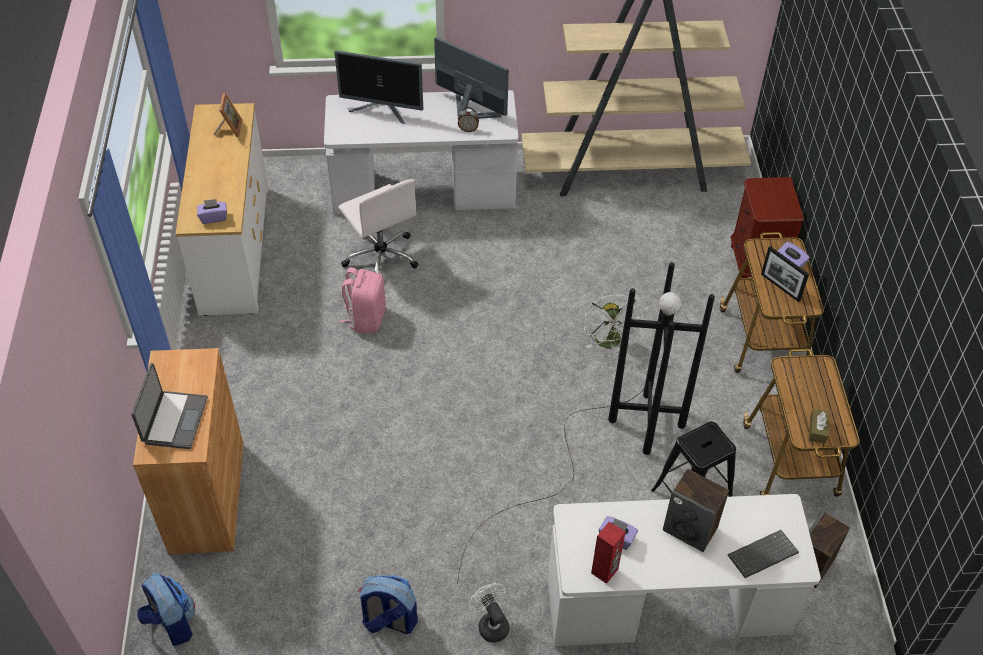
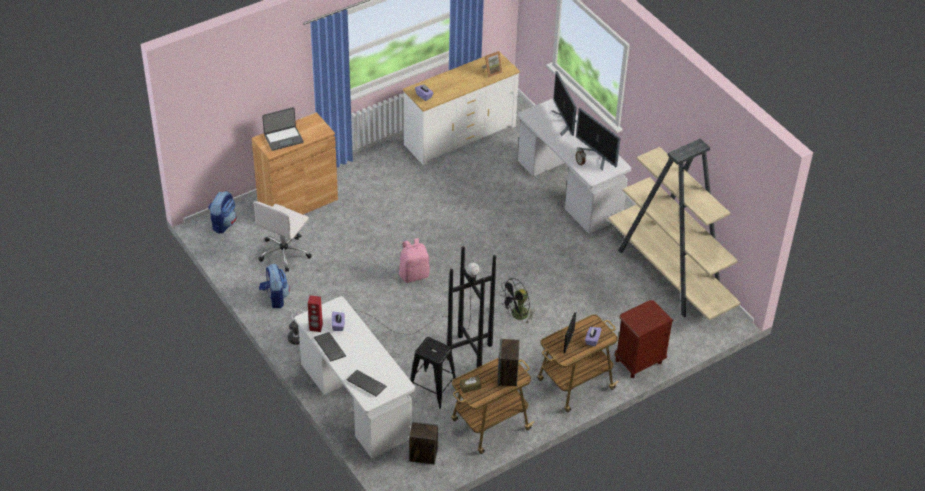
camera: 60 degrees right, 5 degrees down
(366, 318) = (453, 208): pink backpack -> pink backpack (414, 274)
(381, 257) = (502, 194): white office chair -> white office chair (285, 253)
(469, 110) = (597, 156): monitor -> monitor turned 135 degrees clockwise
(609, 343) = (517, 315): white fan -> black fan
(658, 572) = (328, 347): none -> keyboard
(690, 529) = (363, 351): speaker -> speaker (507, 376)

